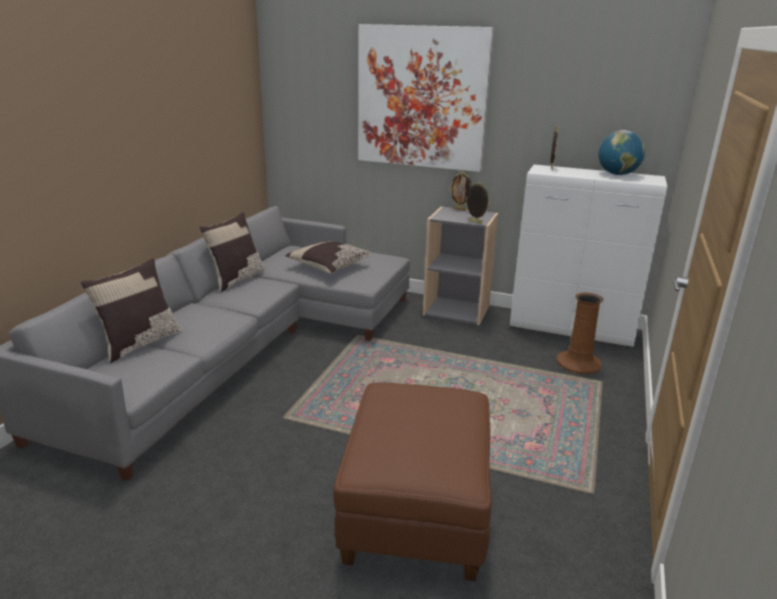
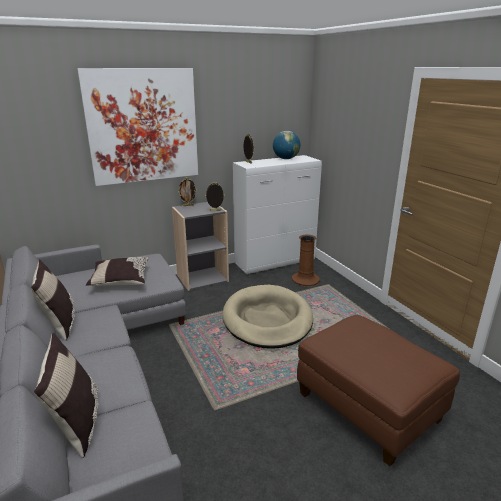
camera: 45 degrees left, 0 degrees up
(456, 378) = (267, 319): none -> beige dog bed

